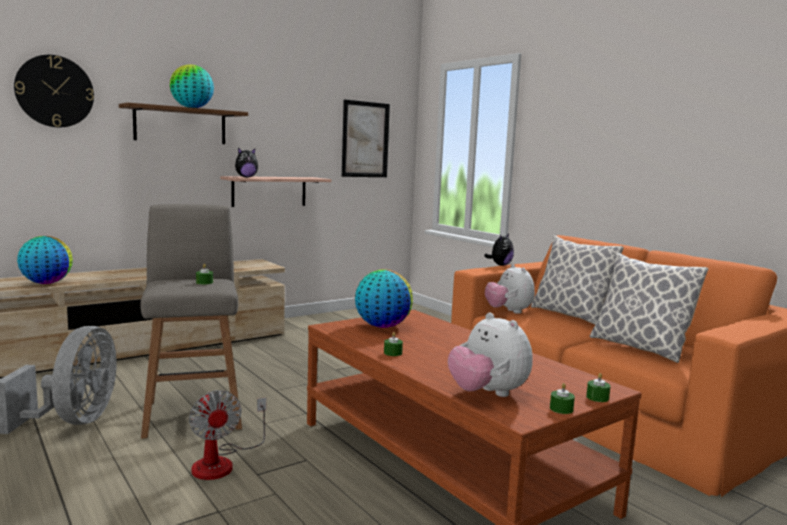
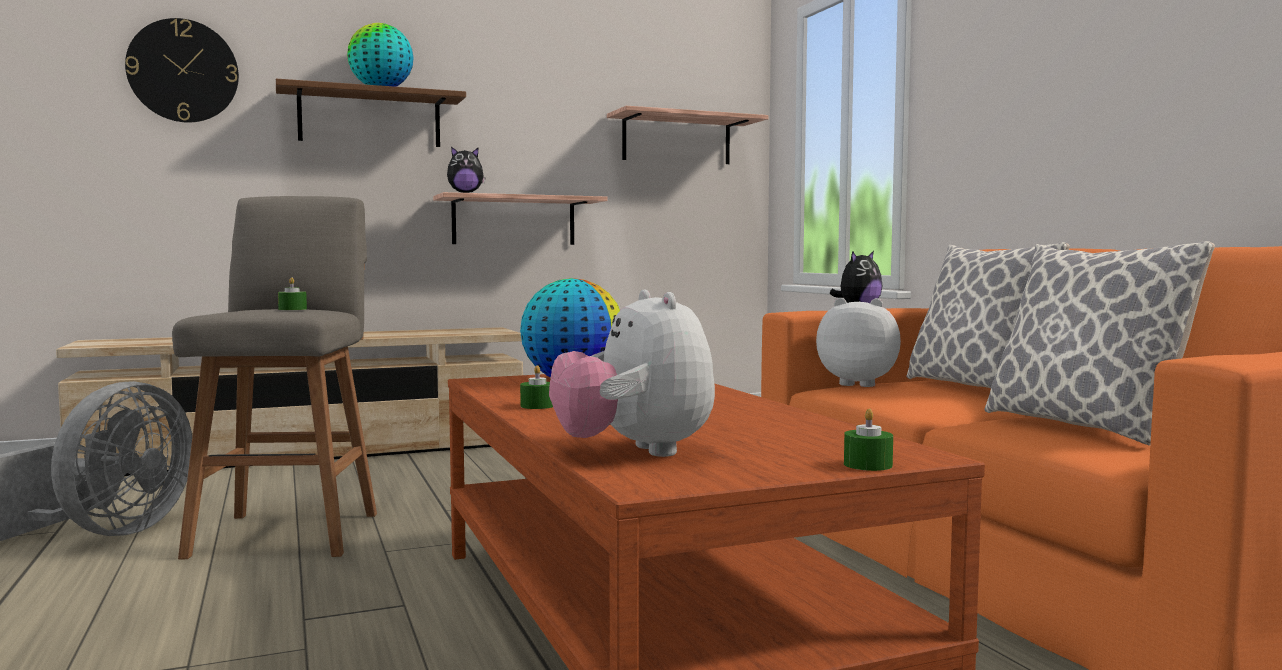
camera: 15 degrees right, 5 degrees down
(46, 283) = (149, 343): globe -> none
(222, 462) = (265, 598): fan -> none
(365, 139) = (676, 140): picture -> shelf
(508, 311) = (859, 384): plush toy -> plush toy turned 120 degrees clockwise
(561, 409) = (761, 475): green candle -> none

